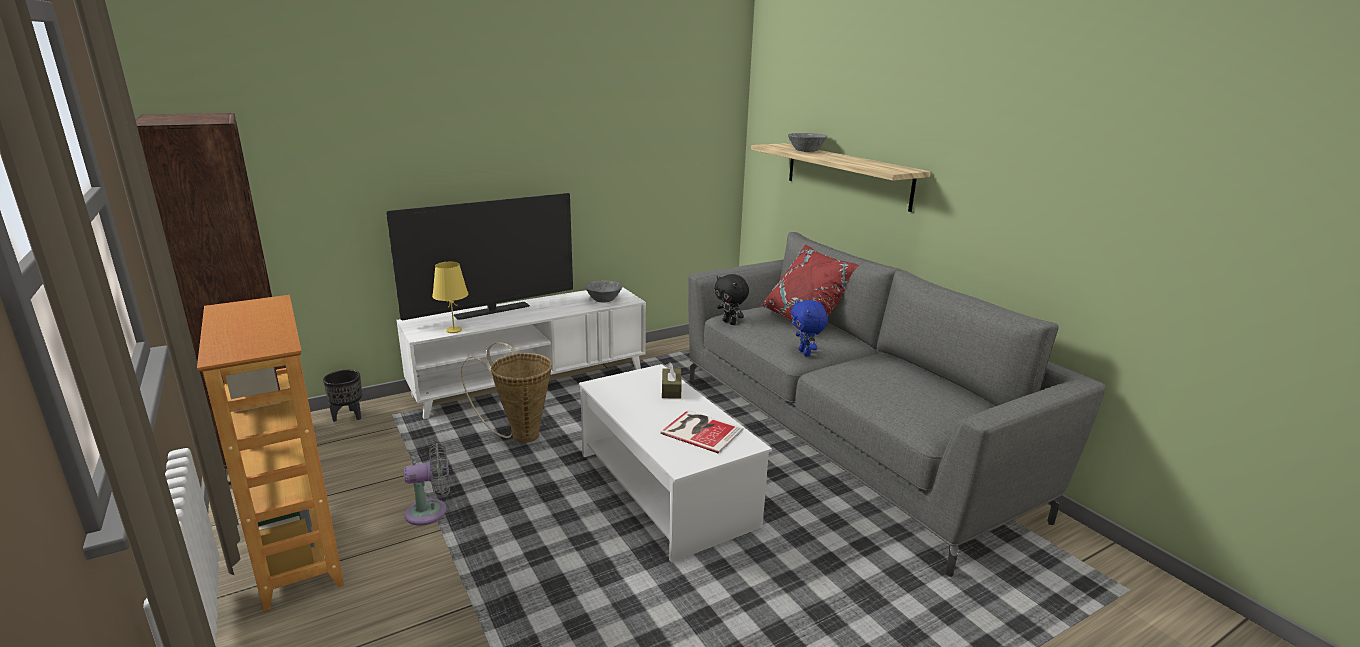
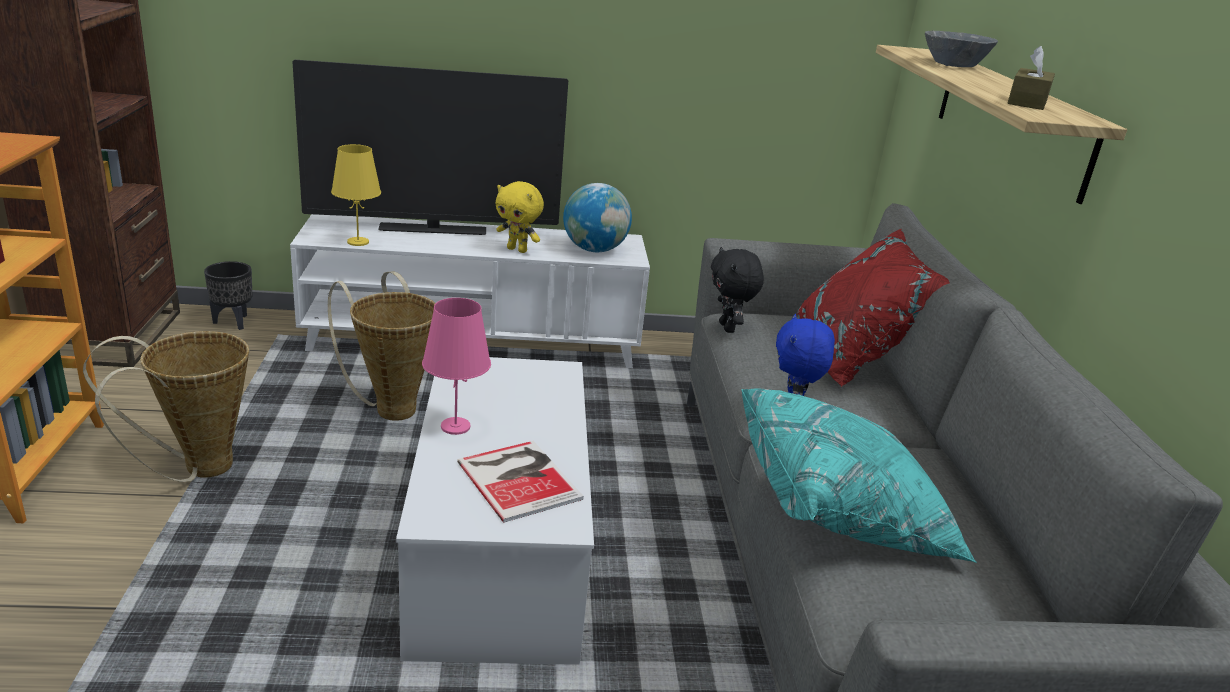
camera: 25 degrees right, 5 degrees up
(431, 512) = (197, 469): grey fan -> basket
(560, 310) = (518, 250): none -> yellow plush toy
(604, 299) = (594, 250): grey bowl -> globe
(637, 416) = (456, 426): none -> pink table lamp
(671, 390) = (549, 404): brown tissue box -> brown tissue box (1027, 102)
(877, 390) = (842, 510): none -> turquoise pillow

